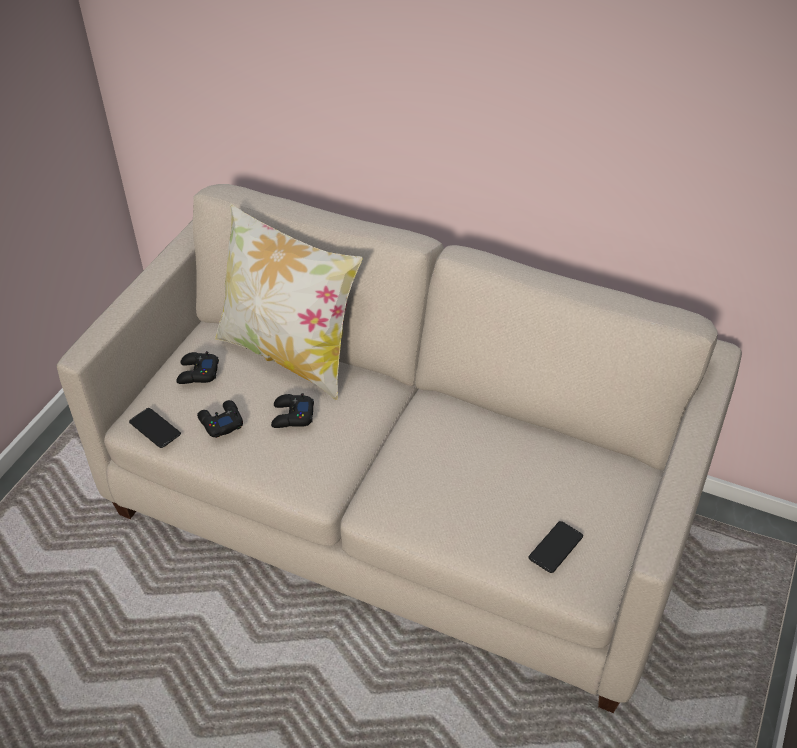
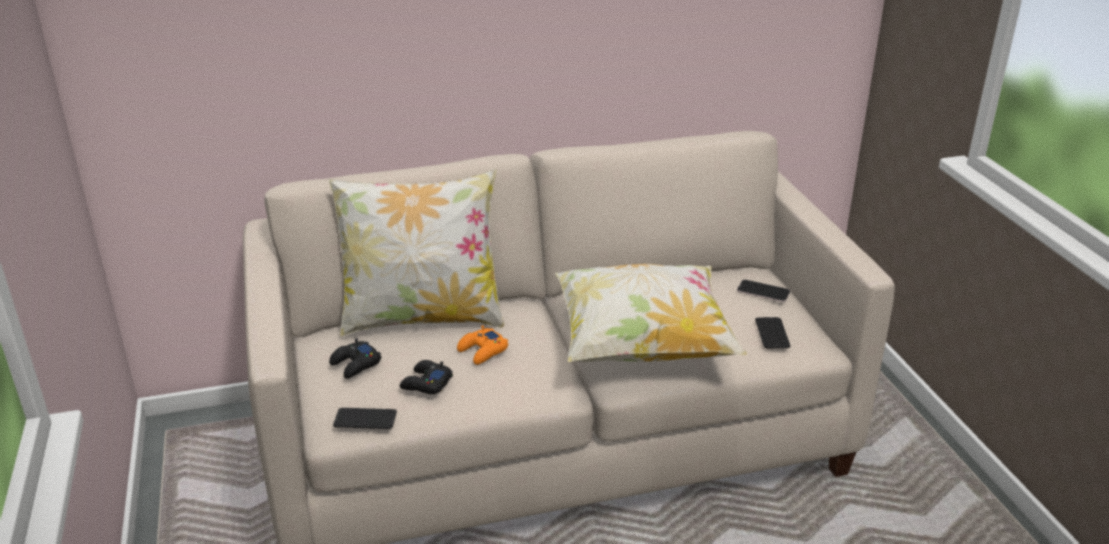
camera: 40 degrees left, 15 degrees down
(292, 416) = (483, 351): black game controller -> orange game controller
(424, 488) = (643, 346): none -> pillow
(606, 495) = (763, 291): none -> phone

